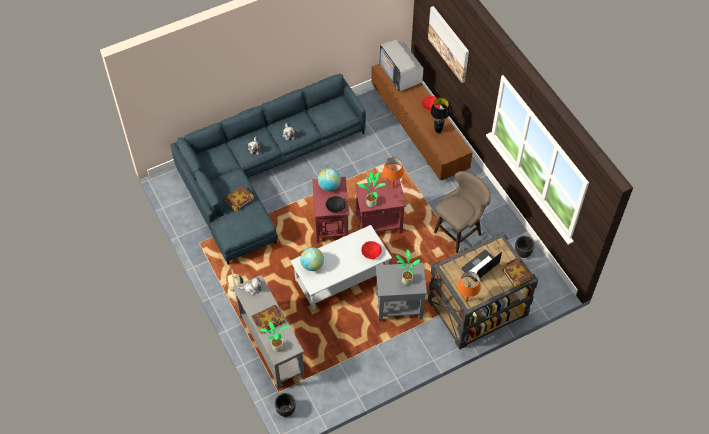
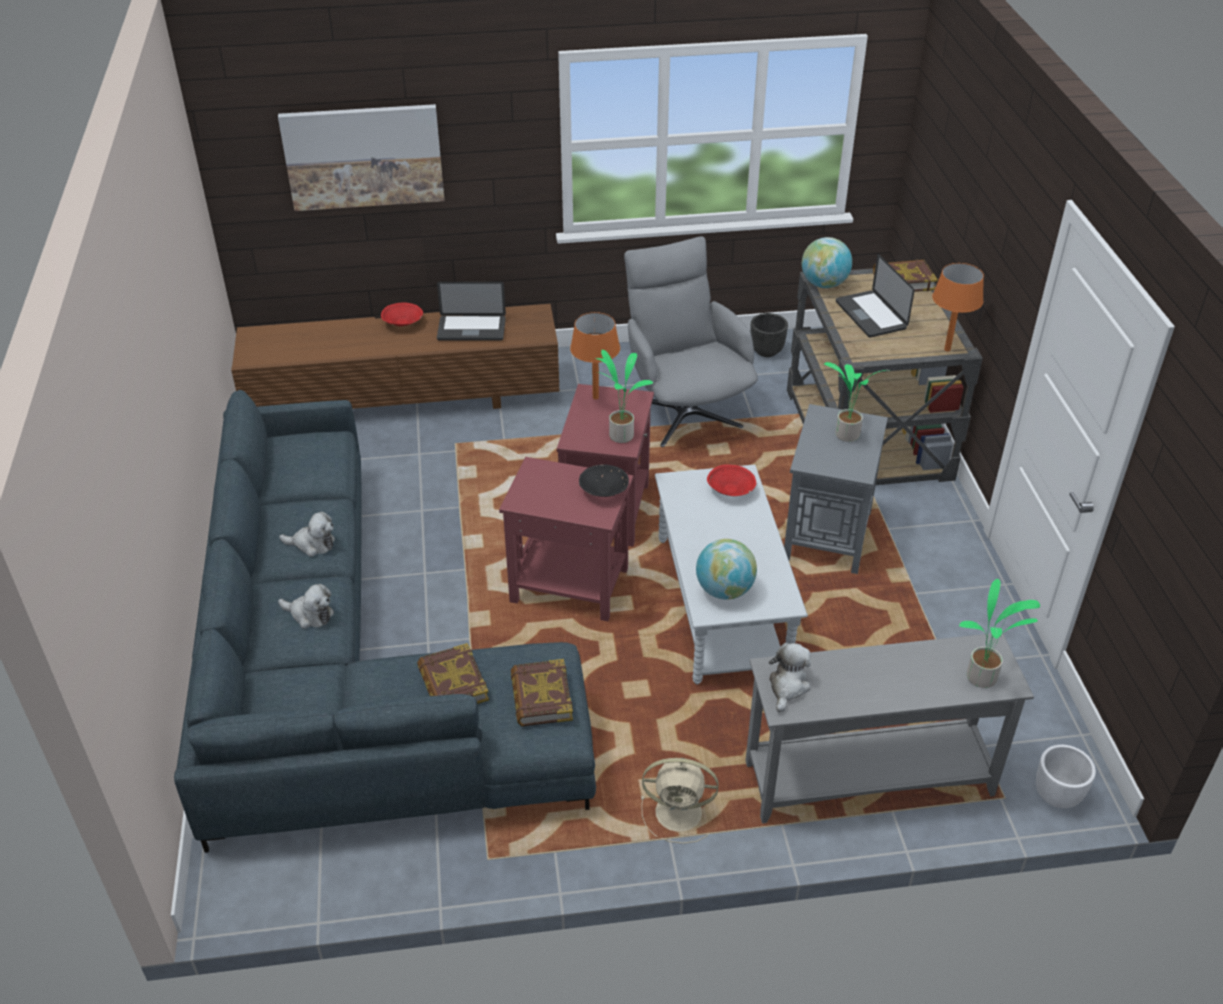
camera: 70 degrees left, 15 degrees down
(268, 319) = (894, 676): book -> book (541, 697)
(285, 410) = (1057, 796): black planter -> white planter
(329, 186) = (538, 486): globe -> globe (824, 284)
(400, 75) = (290, 340): television -> none
(438, 131) = (471, 329): black table lamp -> laptop
(459, 232) = (684, 411): beige stool -> grey armchair

